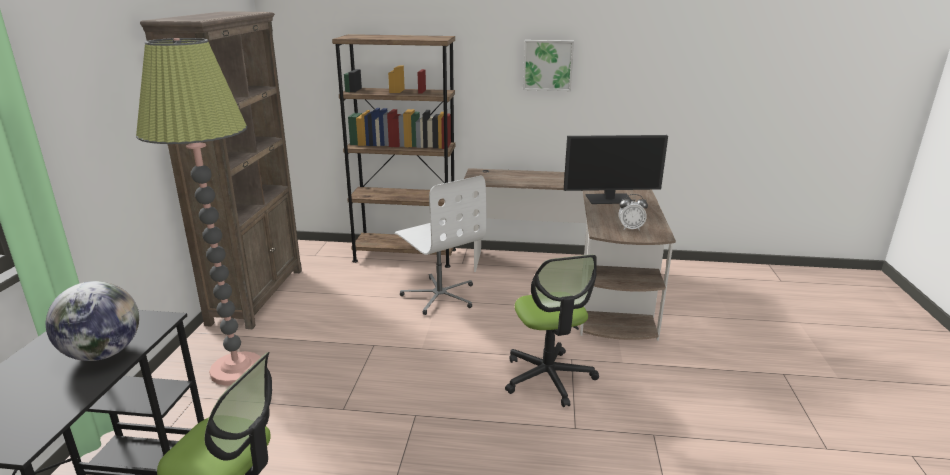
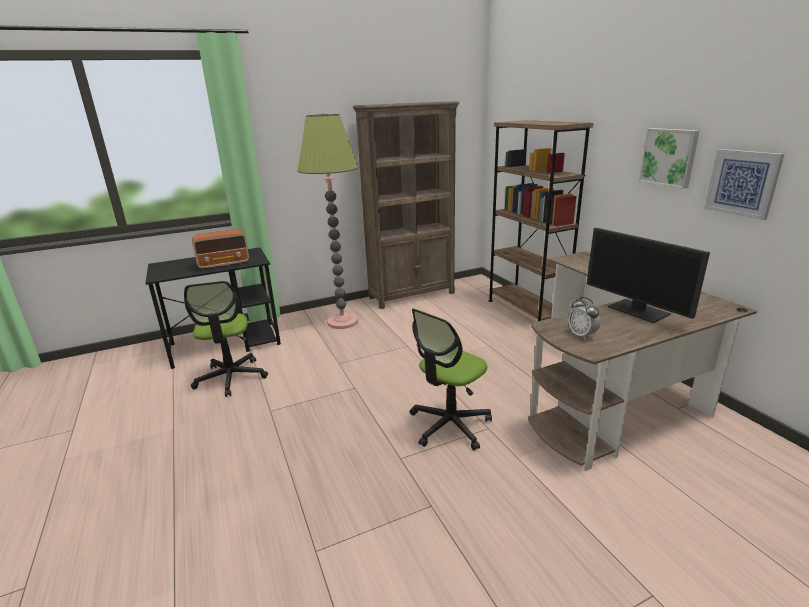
camera: 60 degrees right, 0 degrees up
(103, 353) = (224, 264): globe -> radio
(440, 295) = (494, 343): white office chair -> none
(616, 80) = (742, 183): none -> picture

